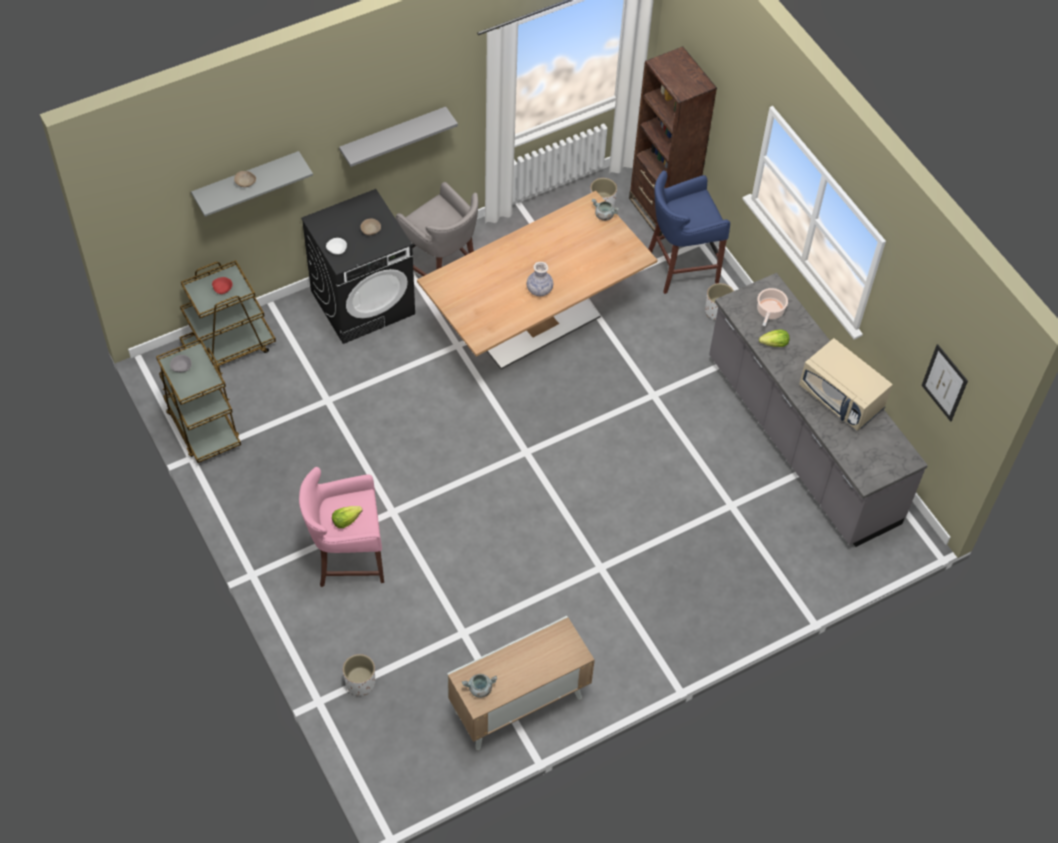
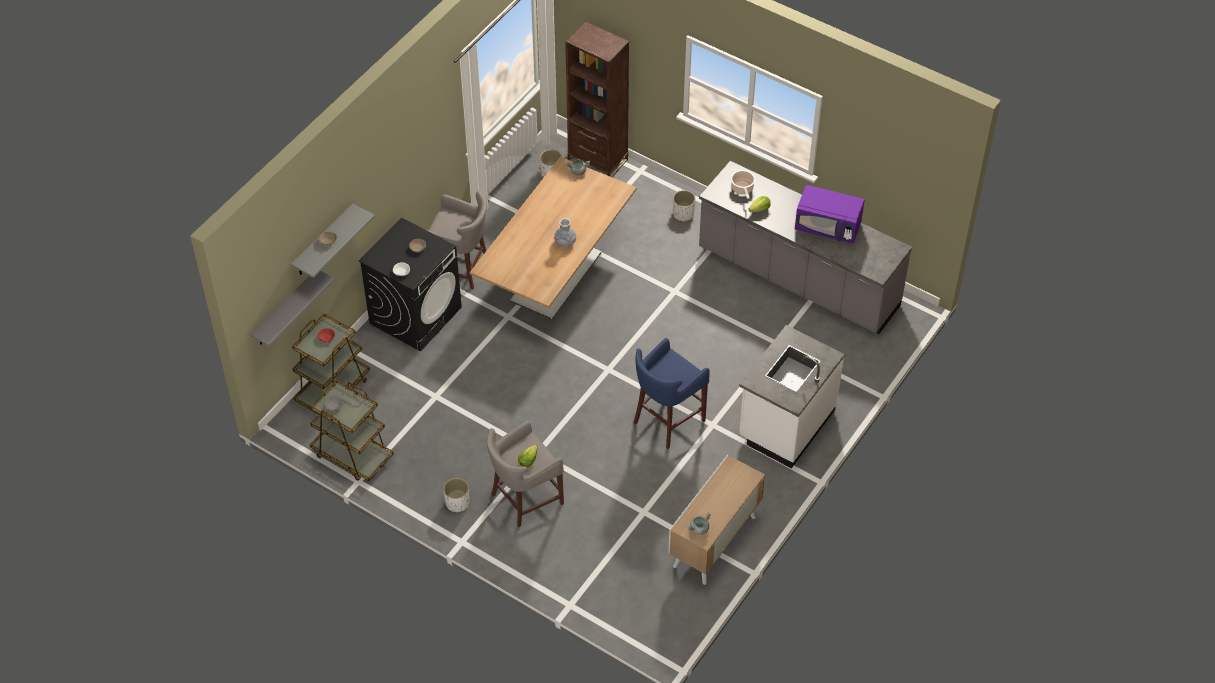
camera: 25 degrees left, 5 degrees down
(346, 557) = (524, 499): pink stool -> grey stool
(360, 683) = (592, 578): white planter -> white planter (457, 503)
(393, 136) = (407, 168): grey shelf -> grey shelf (285, 309)
(679, 268) = (636, 195): blue stool -> blue stool (667, 421)
(682, 605) = (785, 424): none -> white counter
(841, 398) = (828, 227): beige microwave -> purple microwave
(944, 382) = (904, 180): picture -> none

